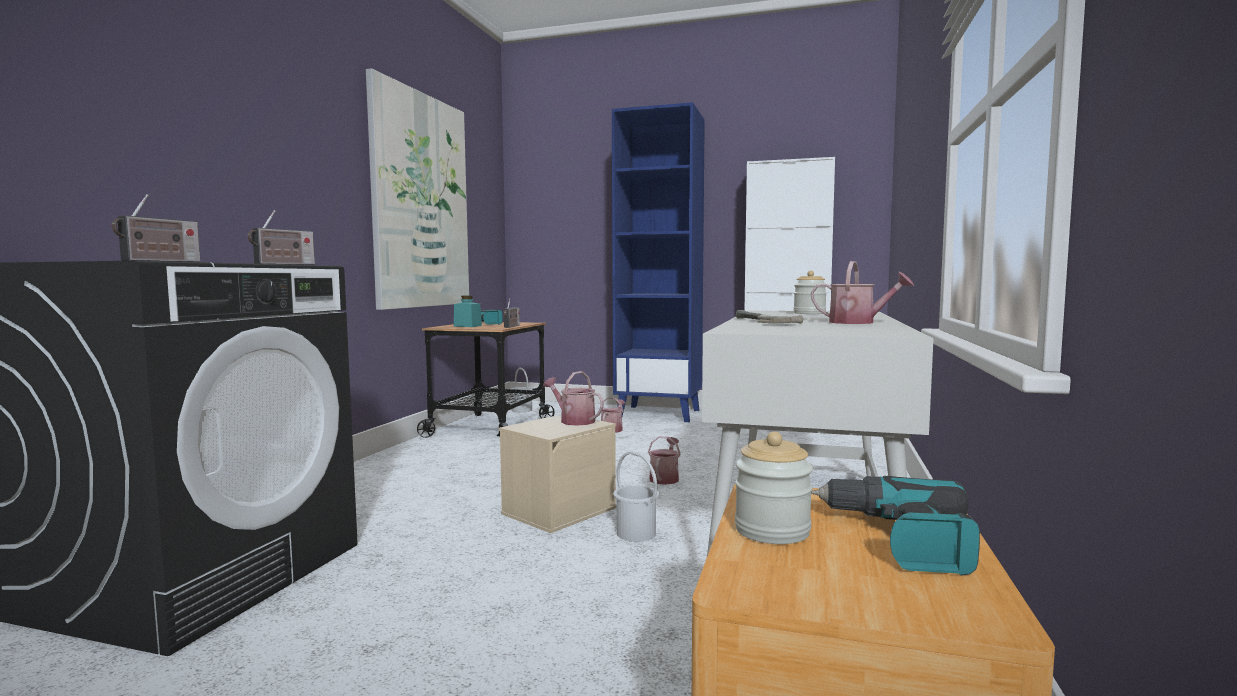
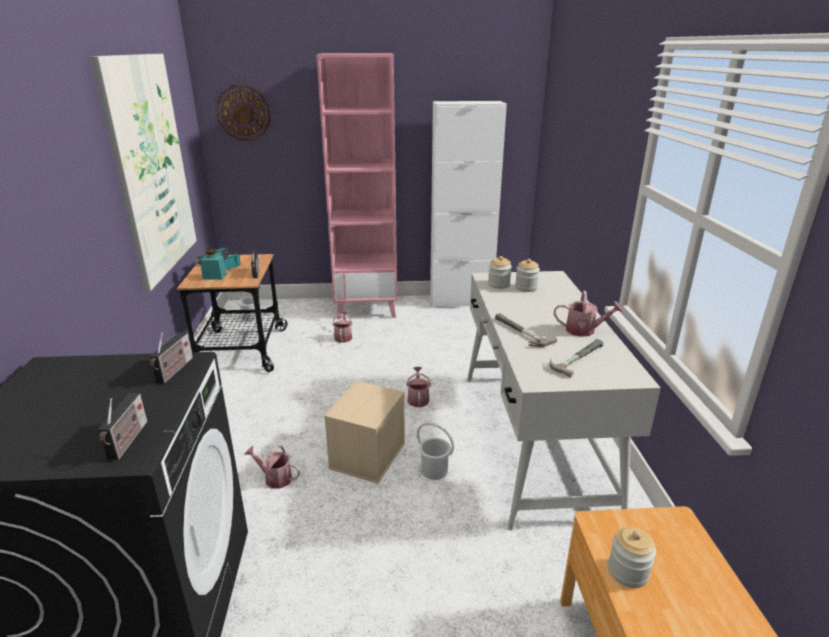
camera: 20 degrees left, 20 degrees up
(548, 190) = (243, 113): none -> wall clock
(574, 420) = (372, 393): watering can -> watering can (274, 478)
(659, 414) = (367, 307): blue bookcase -> pink bookcase
(773, 312) = (498, 284): none -> jar
(817, 327) = (574, 357): none -> hammer
(899, 540) = (687, 564): power drill -> none

